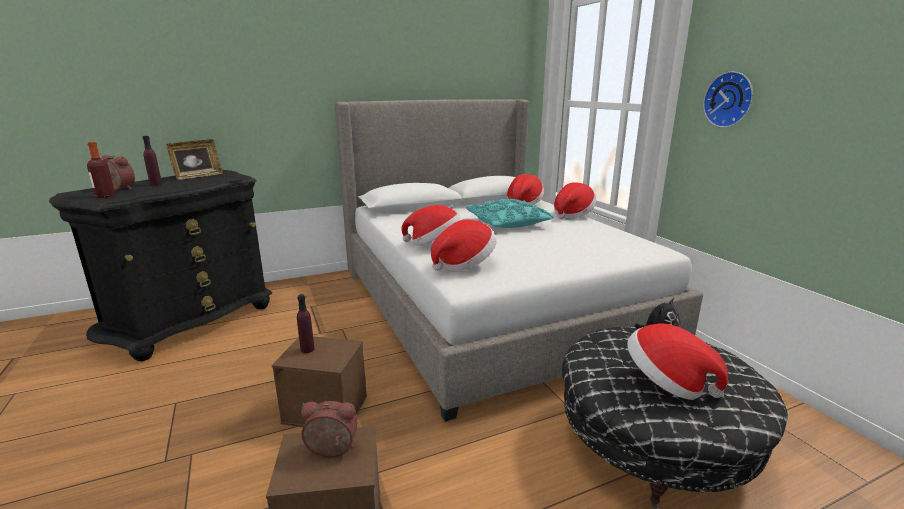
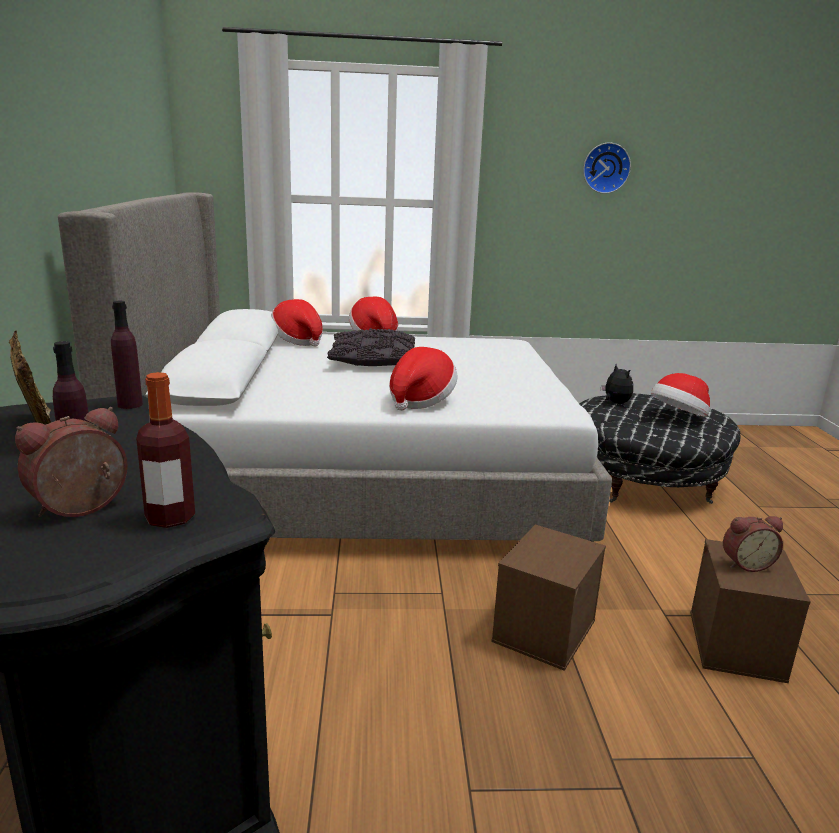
camera: 70 degrees left, 0 degrees up
(307, 349) = (543, 560): purple bottle -> purple bottle (130, 405)
(331, 451) = (745, 564): alarm clock -> alarm clock turned 120 degrees counterclockwise
(464, 264) = (510, 399): hat -> none
(507, 223) = (373, 361): turquoise pillow -> black pillow
(730, 99) = (519, 195): wall clock -> wall clock (605, 168)

